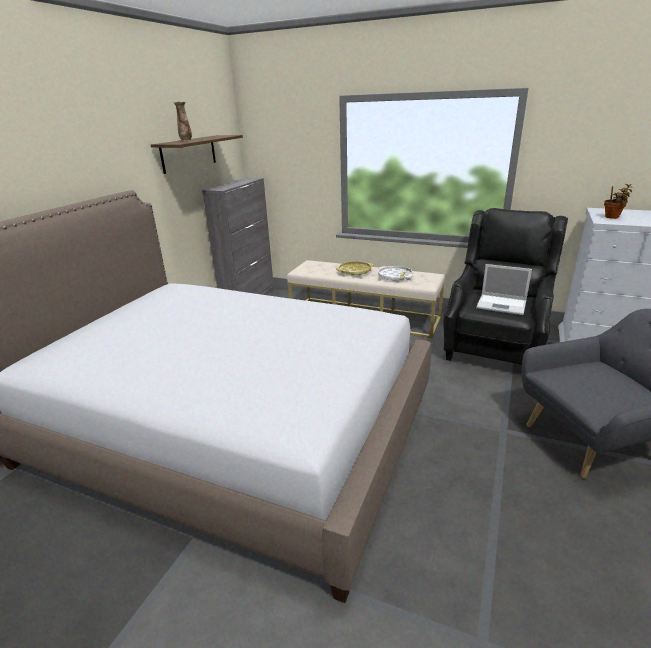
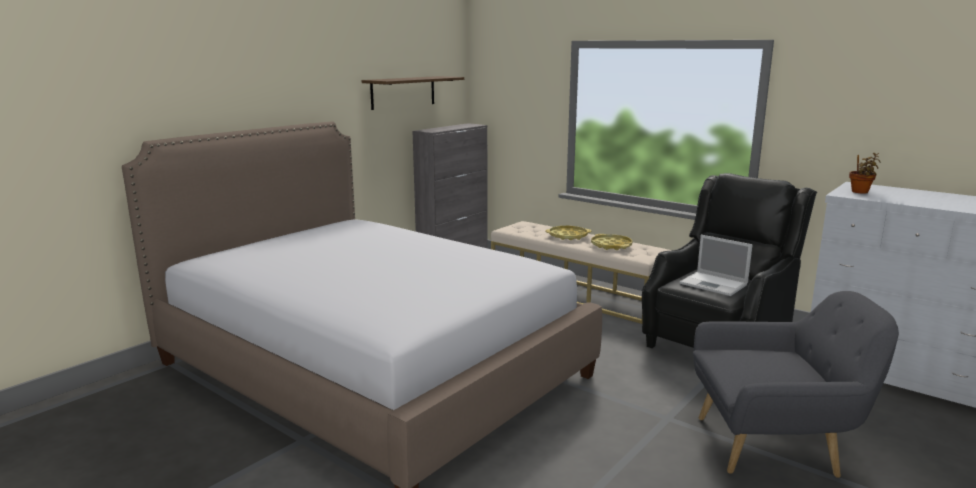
camera: 15 degrees right, 10 degrees down
(186, 142) = (396, 79): vase -> none
(395, 276) = (611, 245): white tray -> yellow tray

